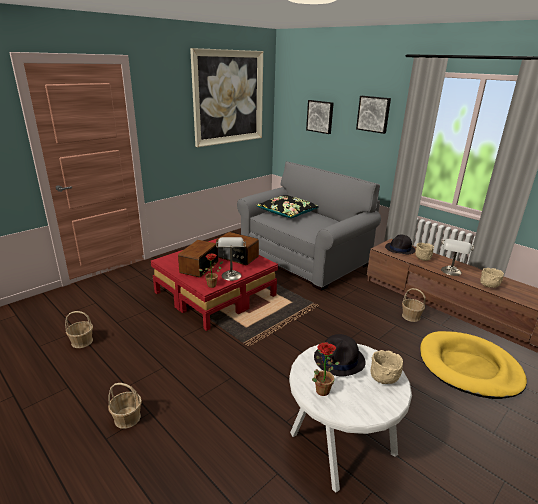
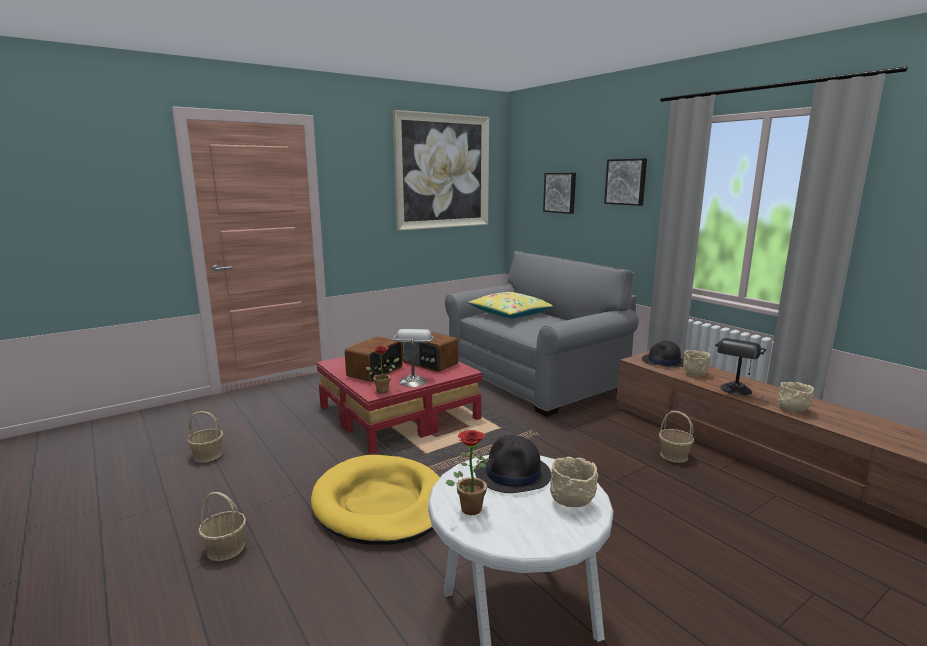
camera: 10 degrees right, 10 degrees down
(287, 212) = (510, 313): black pillow -> yellow pillow
(451, 273) = (735, 391): white table lamp -> black table lamp
(468, 367) = (754, 529): yellow dog bed -> yellow dog bed (381, 504)

